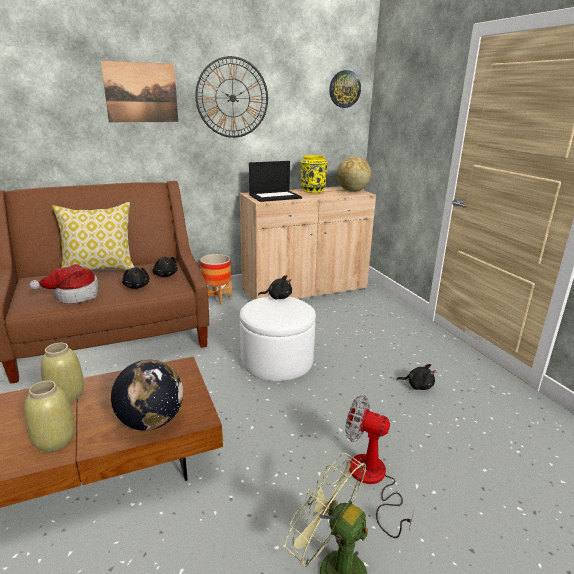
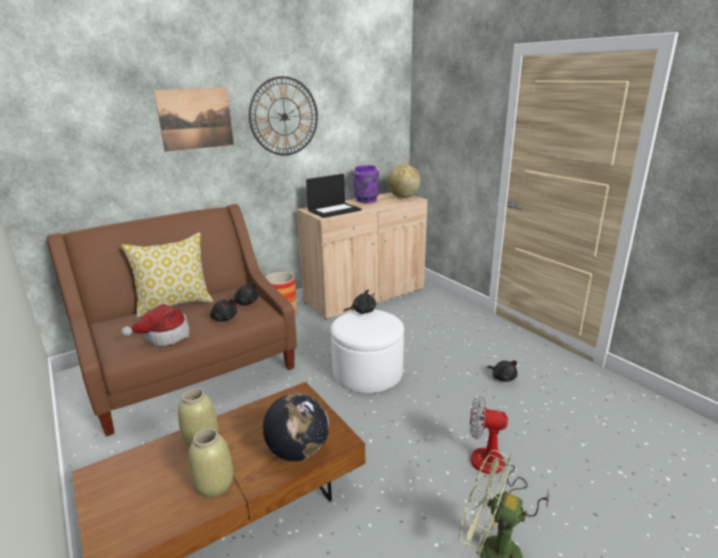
camera: 10 degrees left, 0 degrees up
(312, 191) = (366, 200): yellow vase -> purple vase
(344, 89) = (386, 99): wall clock -> none
(417, 385) = (502, 377): black plush toy -> black plush toy turned 45 degrees clockwise

